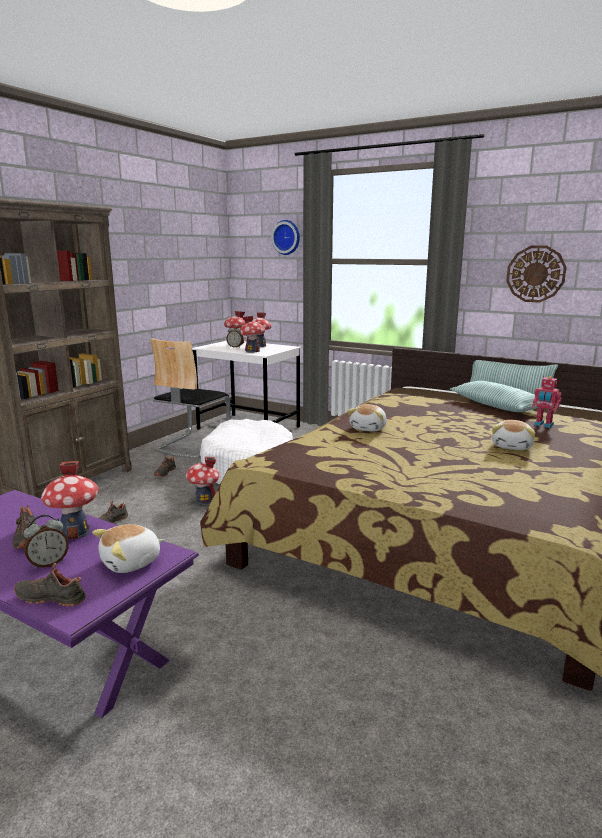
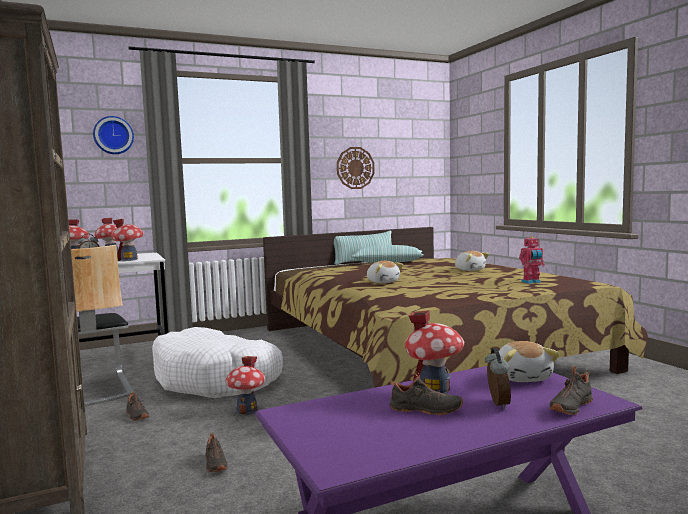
camera: 55 degrees left, 10 degrees down
(543, 425) = (441, 262): toy robot -> toy robot (531, 282)

